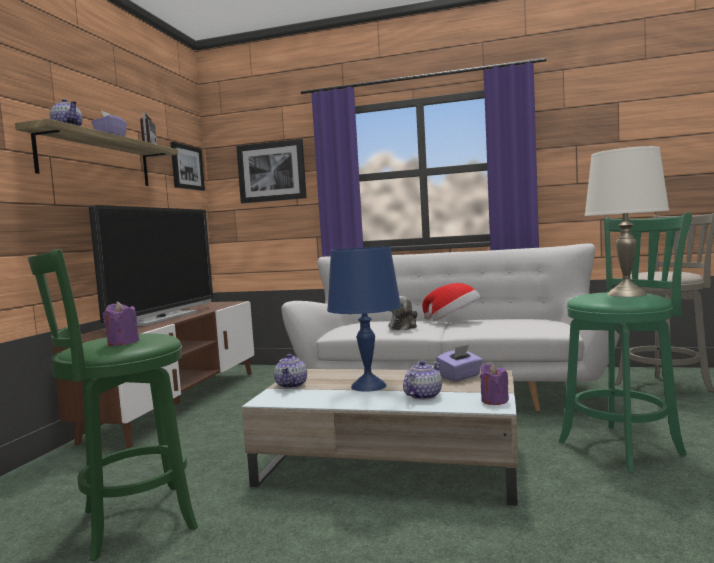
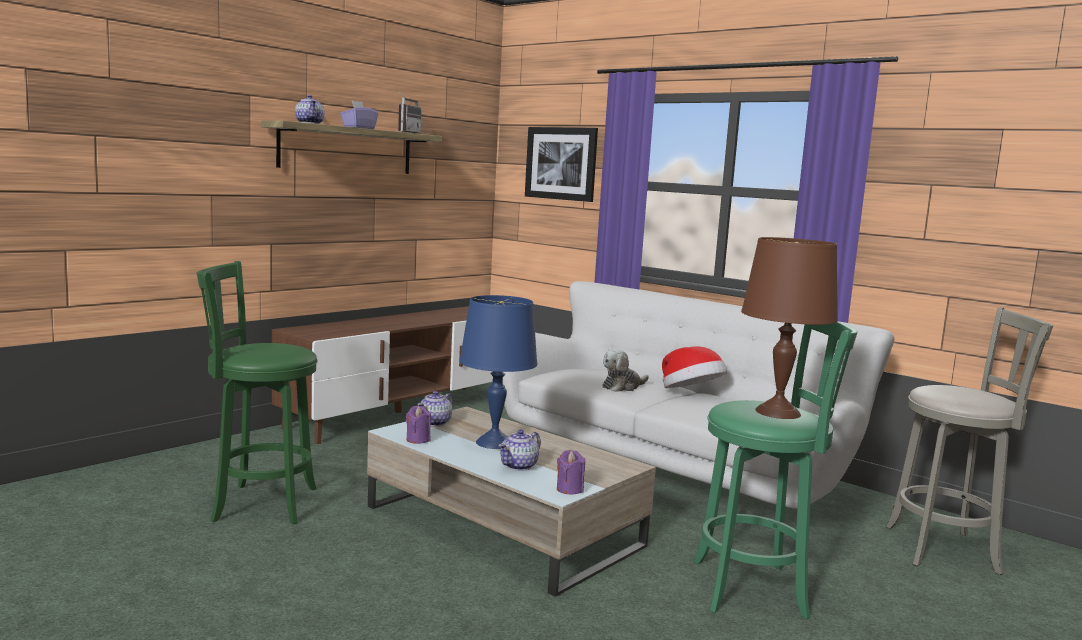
camera: 25 degrees right, 5 degrees up
(122, 342) = (260, 353): purple candle -> purple candle (418, 440)
(162, 318) = (391, 321): television -> none
(186, 167) = (467, 149): picture -> none
(422, 396) = (519, 466): teapot -> teapot turned 150 degrees clockwise
(460, 377) = (591, 458): purple tissue box -> none
(626, 294) = (778, 412): white table lamp -> brown table lamp

